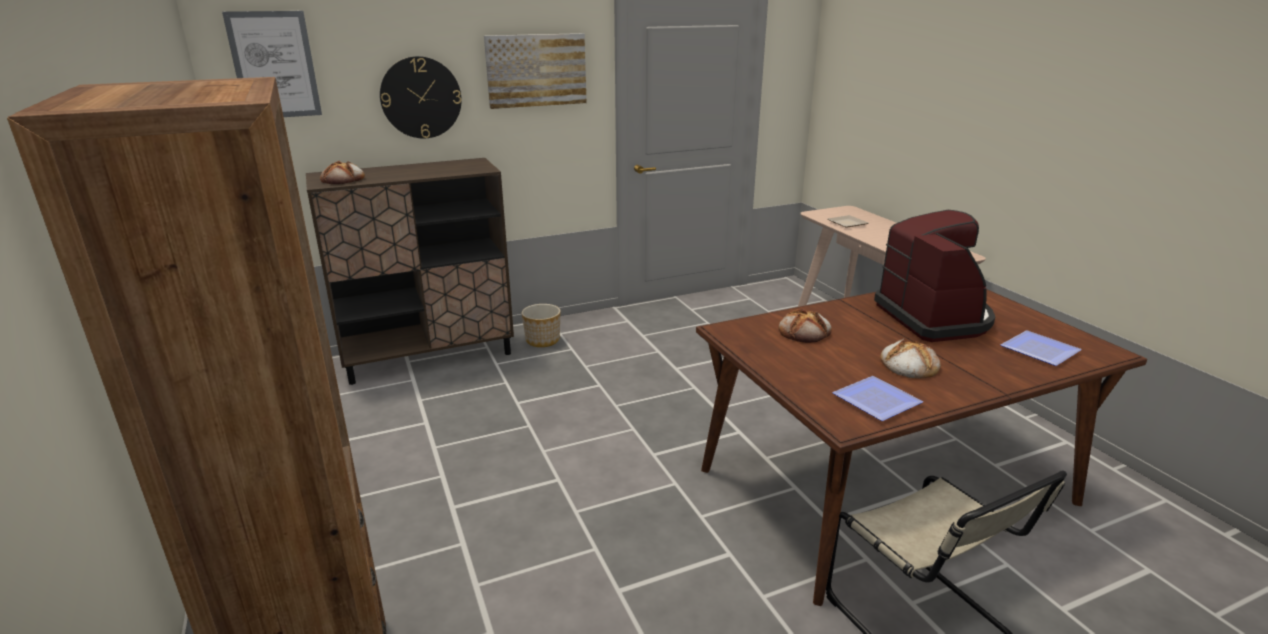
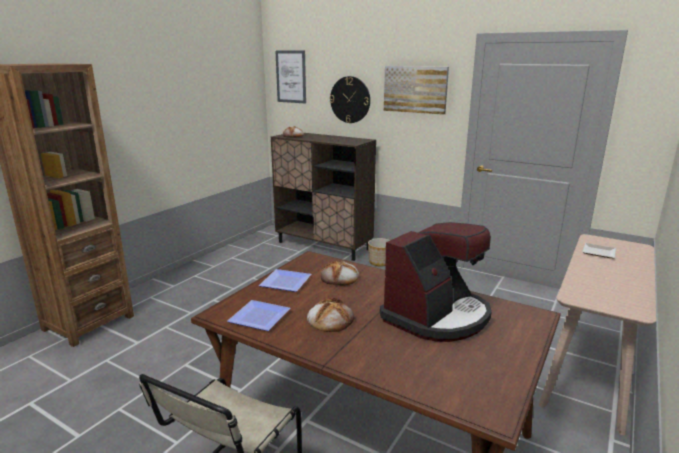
camera: 55 degrees right, 5 degrees down
(1036, 350) = (434, 371): plate -> plate (285, 281)

